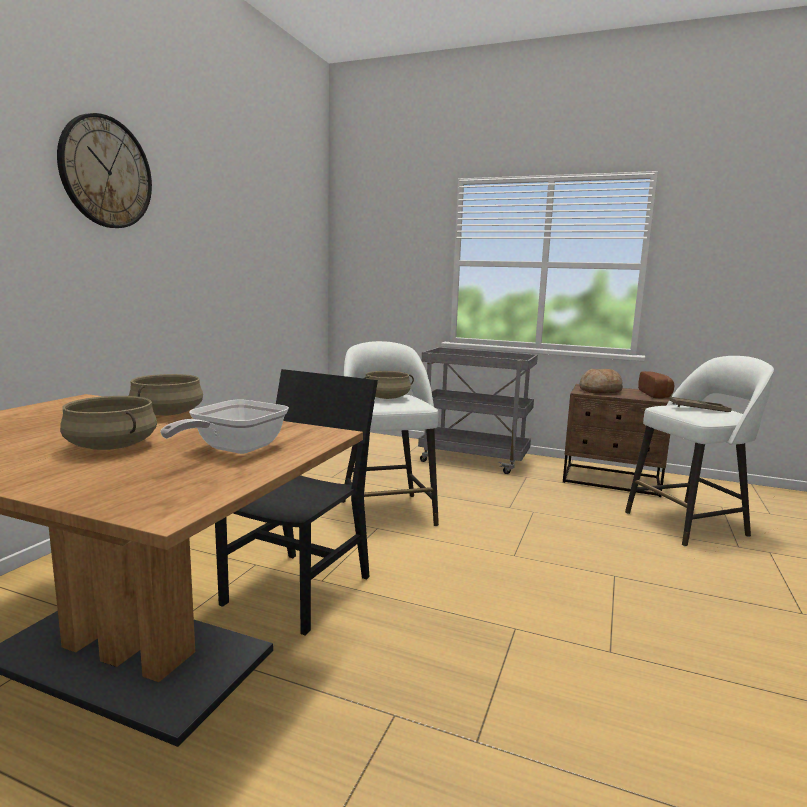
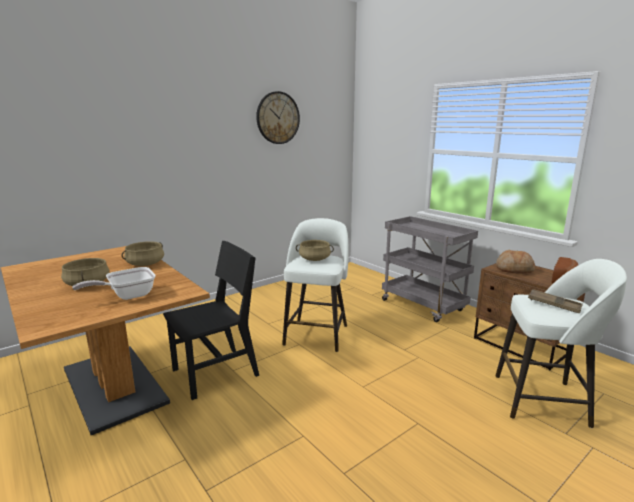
camera: 30 degrees right, 5 degrees up
(106, 172) = (166, 117): wall clock -> wall clock (278, 118)

